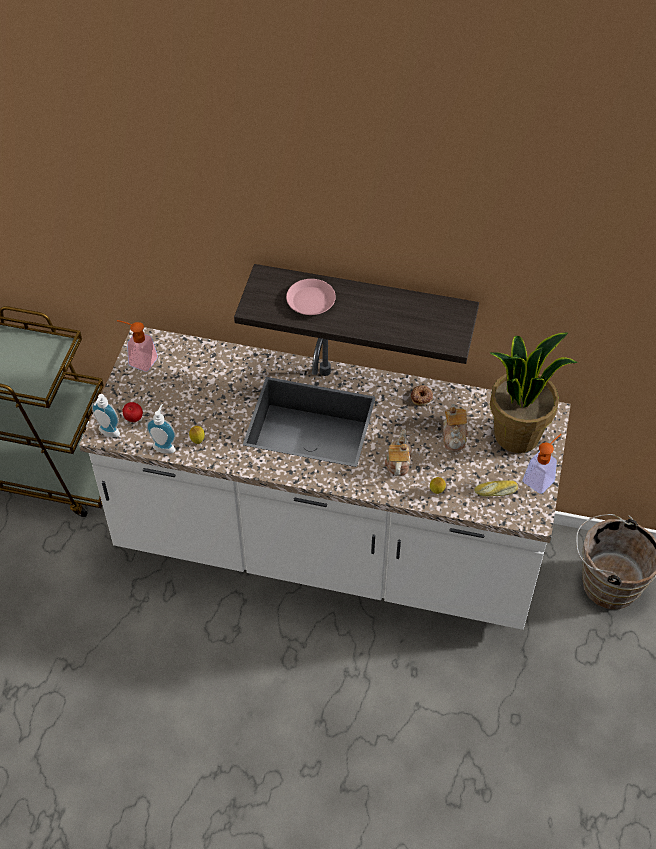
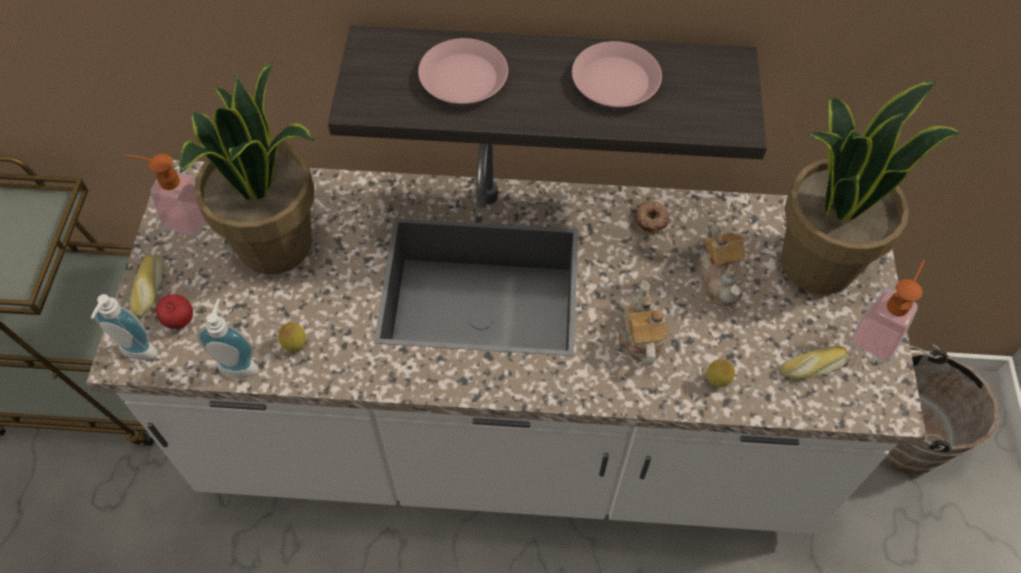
camera: 10 degrees left, 5 degrees up
(118, 399) = (150, 289): none -> bread
(194, 383) = (276, 245): none -> potted plant
(393, 312) = (615, 81): none -> pink plate

